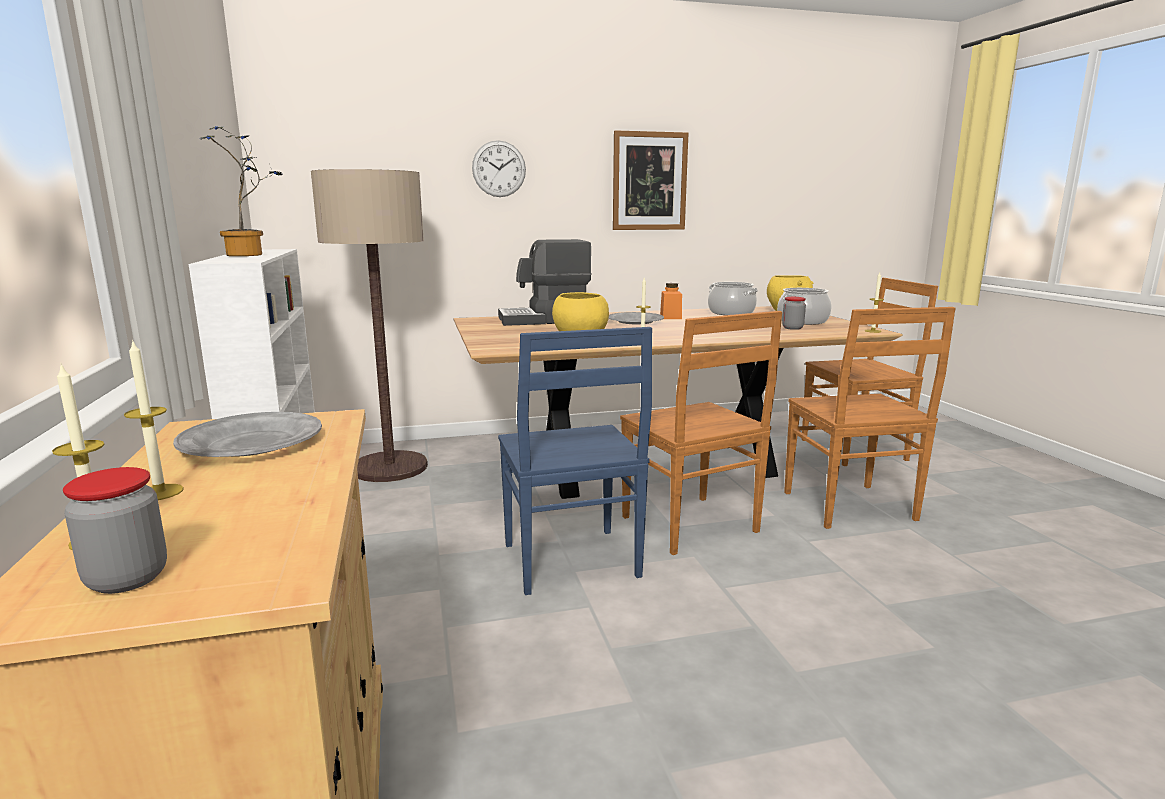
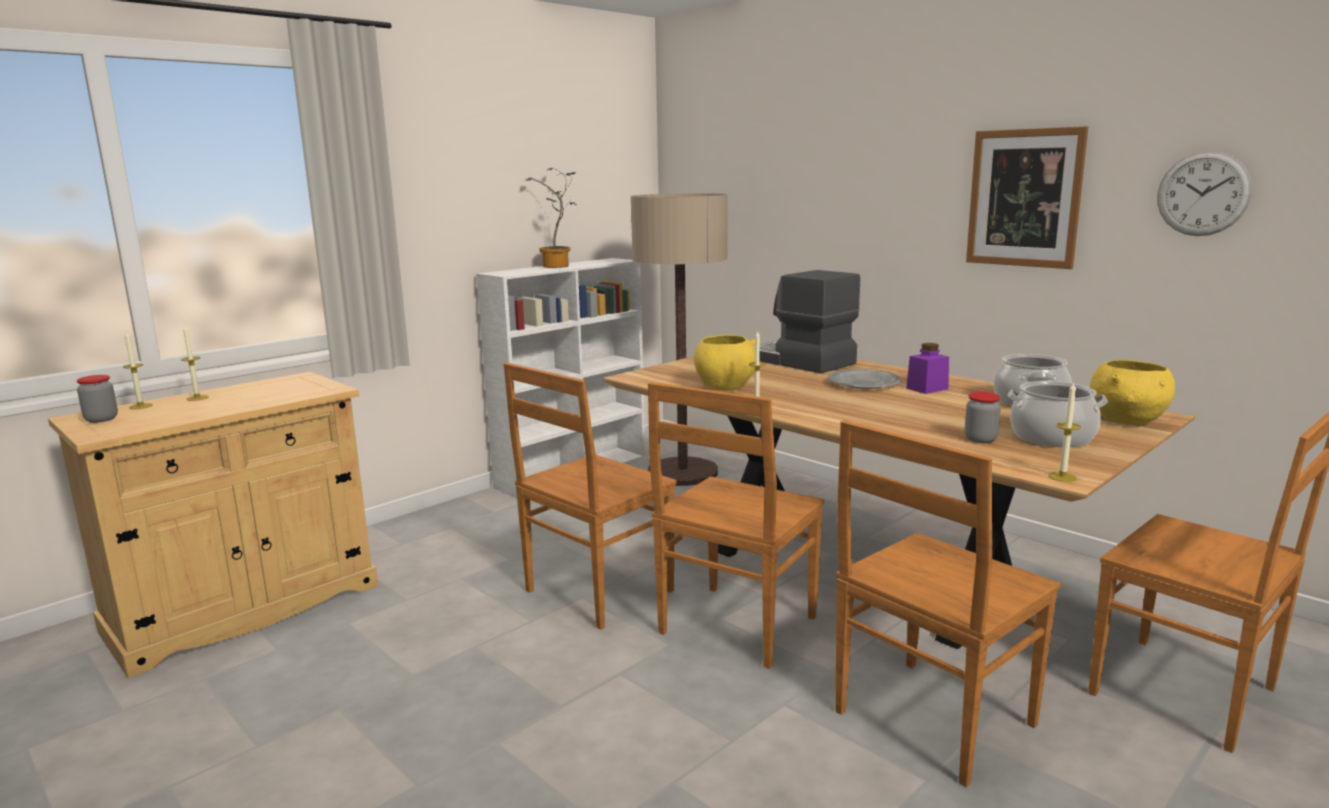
camera: 60 degrees right, 0 degrees up
(252, 443) = (276, 390): grey plate -> none
(499, 169) = (843, 183): wall clock -> wall clock (1203, 194)
(571, 562) = (596, 592): blue chair -> brown chair
(670, 317) = (927, 388): orange jar -> purple jar

